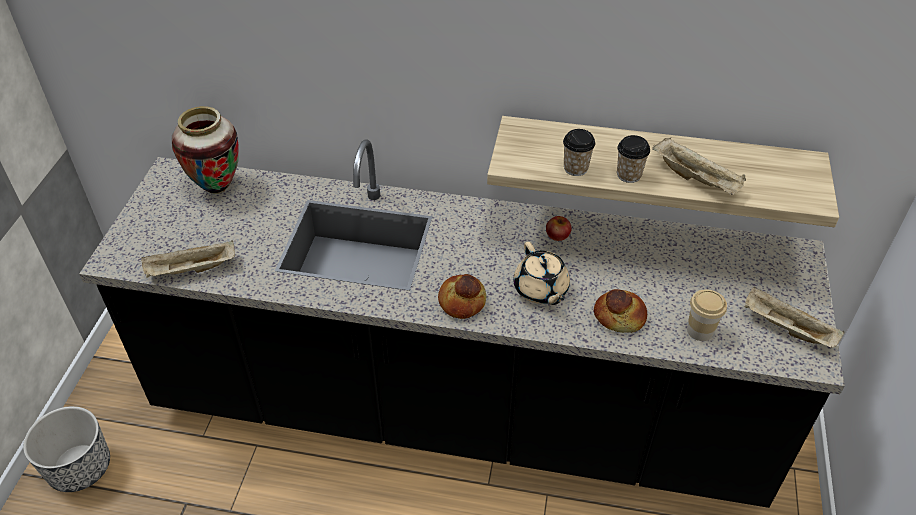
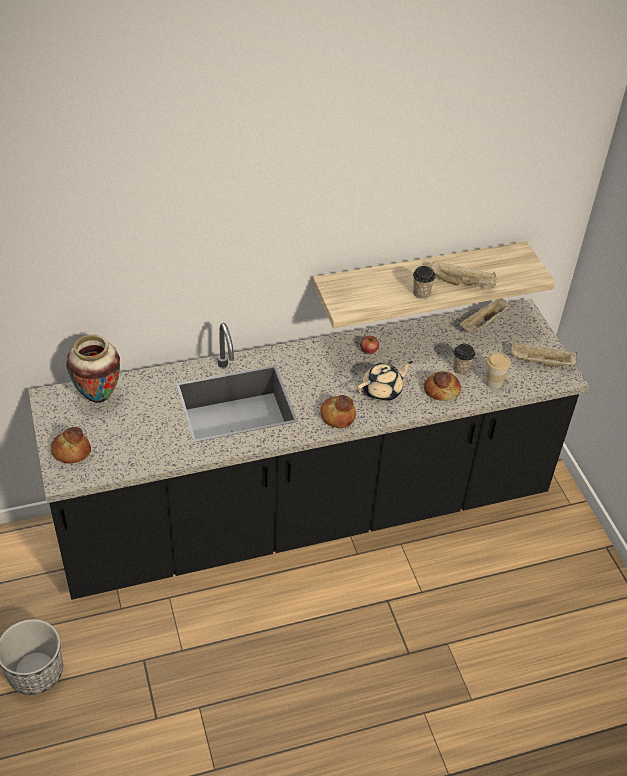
camera: 30 degrees left, 0 degrees up
(143, 235) = (71, 451): none -> bread
(191, 270) = (131, 463): beige tray -> beige tray (484, 324)
(541, 290) = (382, 390): beige teapot -> beige teapot turned 75 degrees counterclockwise
(575, 168) = (386, 299): cup -> cup (461, 369)

